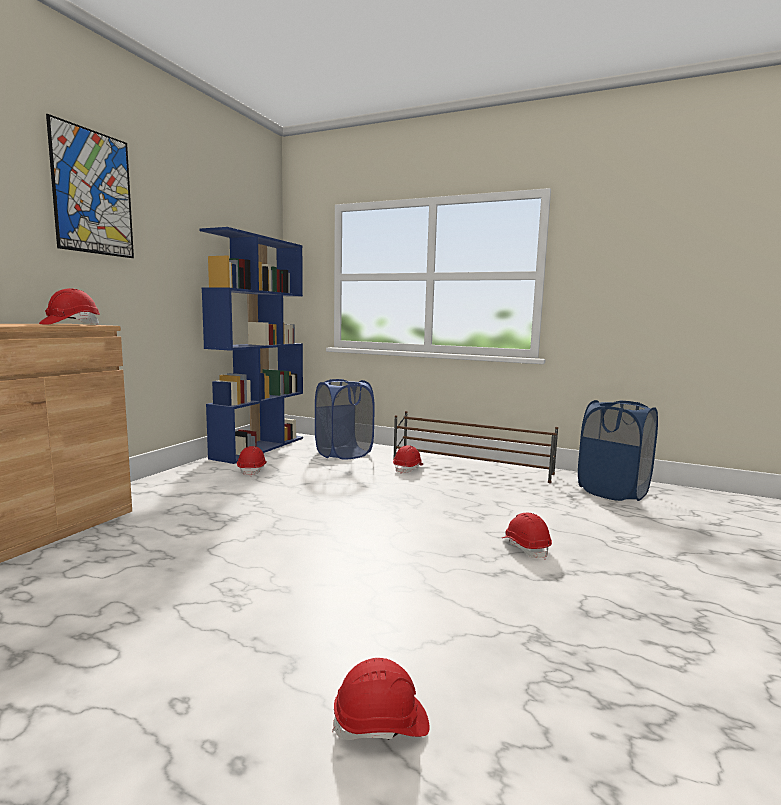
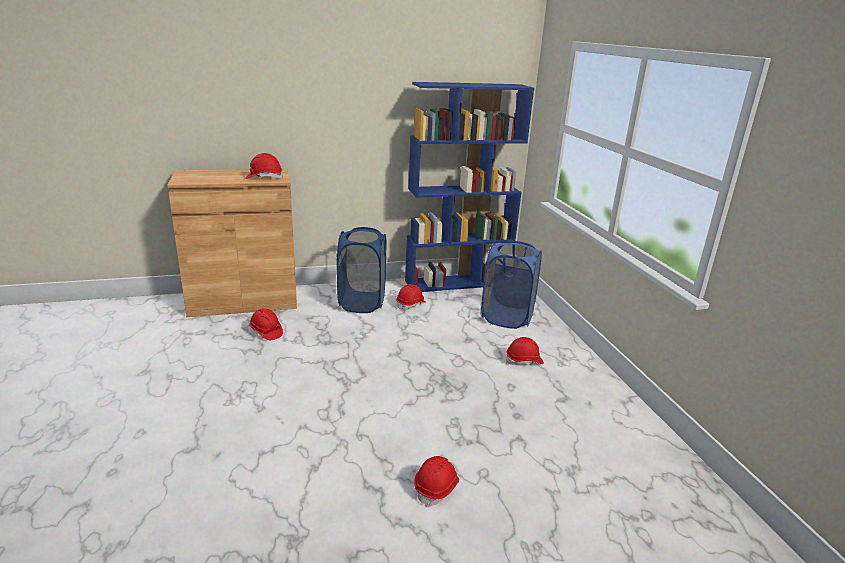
camera: 50 degrees right, 15 degrees up
(93, 192) = (312, 68): picture -> none
(381, 724) = (162, 503): red hard hat -> red hard hat (266, 332)
(471, 467) = (589, 390): brown shoe rack -> none
(613, 491) = (677, 510): blue laundry basket -> blue laundry basket (362, 302)

